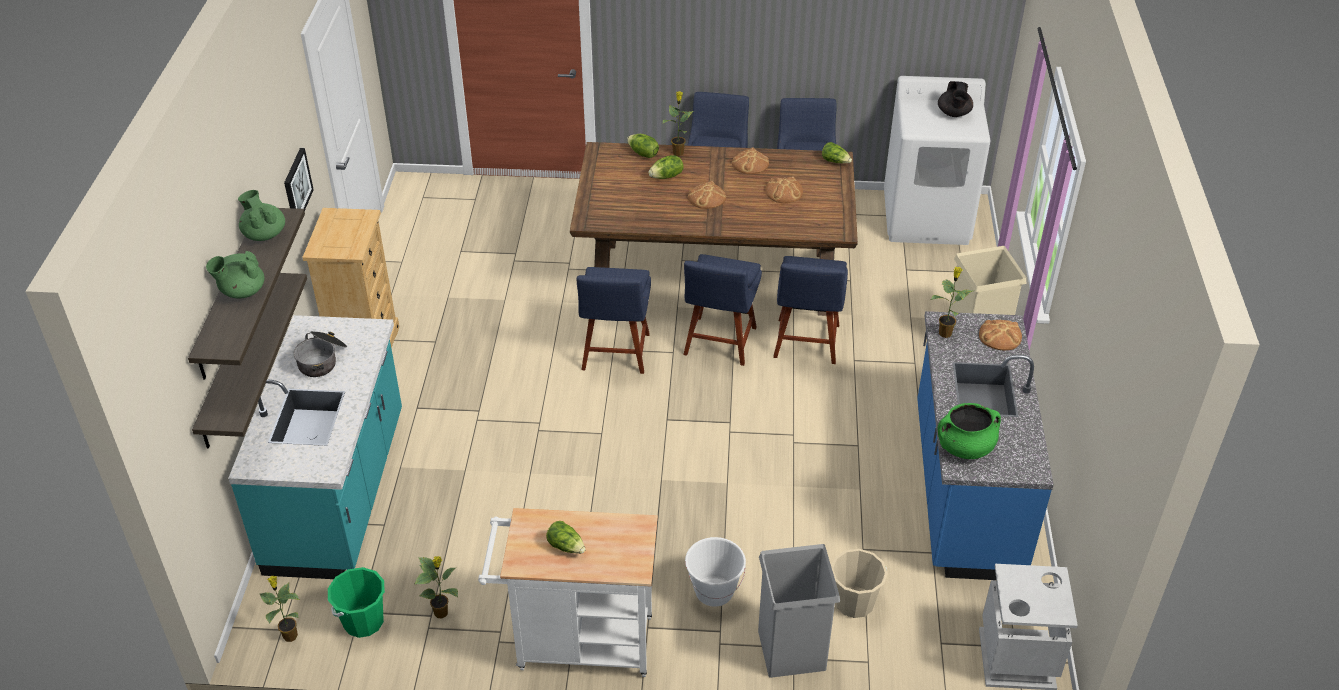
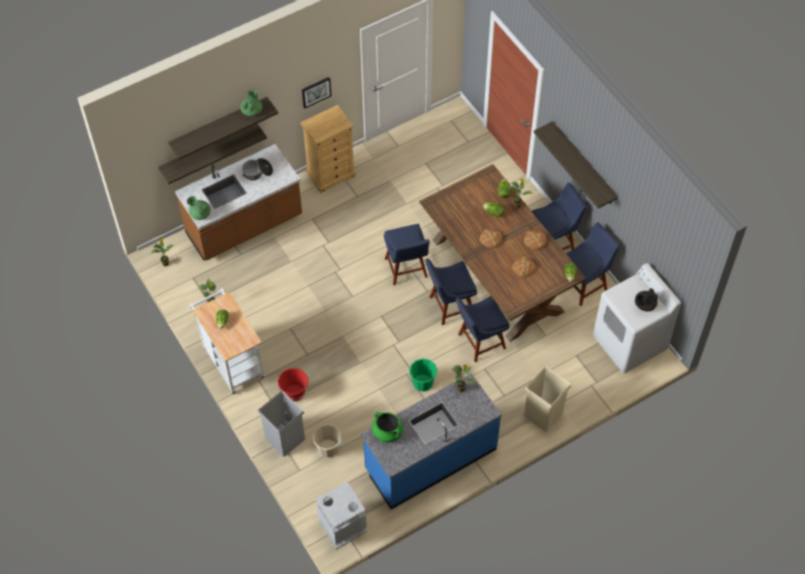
camera: 55 degrees right, 15 degrees up
(242, 291) = (214, 130): green teapot -> green teapot (200, 214)
(339, 492) = (244, 226): turquoise counter -> brown counter
(363, 621) = (189, 282): green bucket -> green bucket (423, 382)
(615, 354) = (406, 270): blue chair -> blue chair turned 75 degrees counterclockwise
(714, 592) = (294, 393): white bucket -> red bucket
(717, 32) = (583, 164): none -> shelf
(1000, 336) = (477, 412): bread -> none

